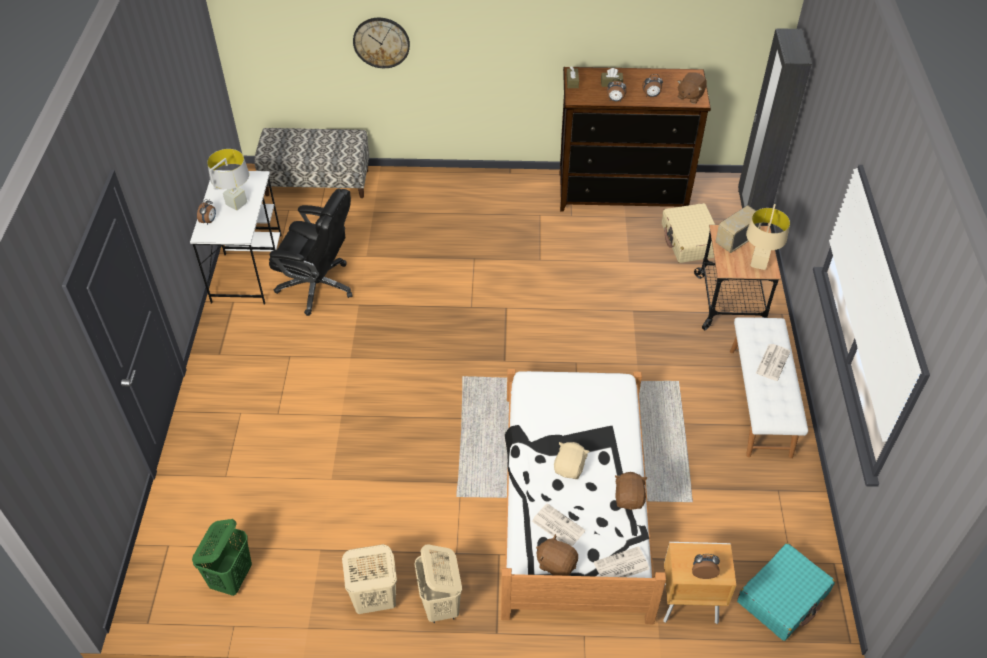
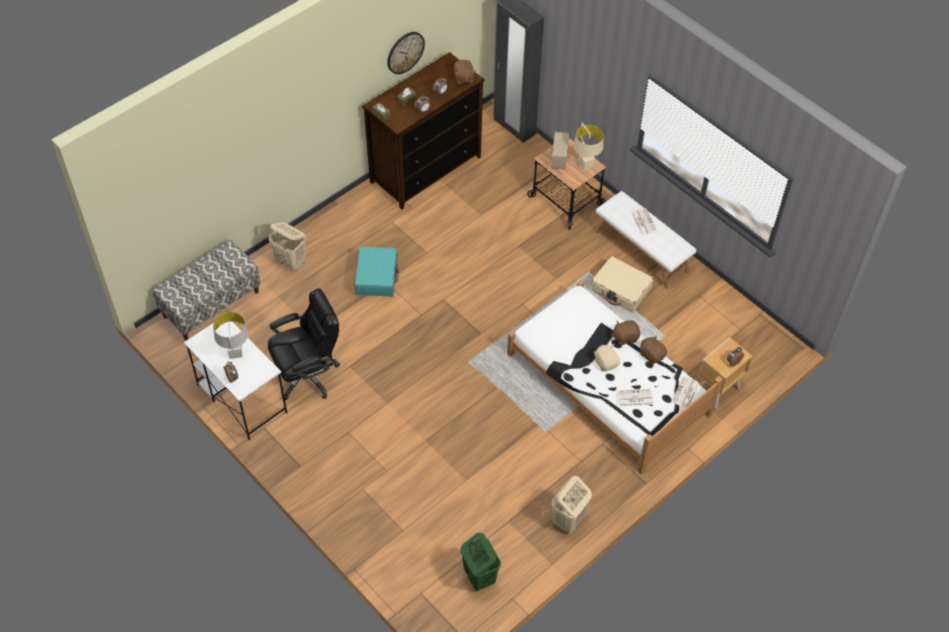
camera: 45 degrees left, 5 degrees up
(381, 42) = (233, 166): wall clock -> wall clock (405, 52)
(441, 605) = (604, 493): beige laundry basket -> beige laundry basket (291, 262)
(556, 564) = (654, 417): brown plush toy -> brown plush toy (625, 337)
(690, 240) = (501, 175): beige suitcase -> beige suitcase (621, 290)
(783, 597) = (754, 350): turquoise suitcase -> turquoise suitcase (377, 276)

